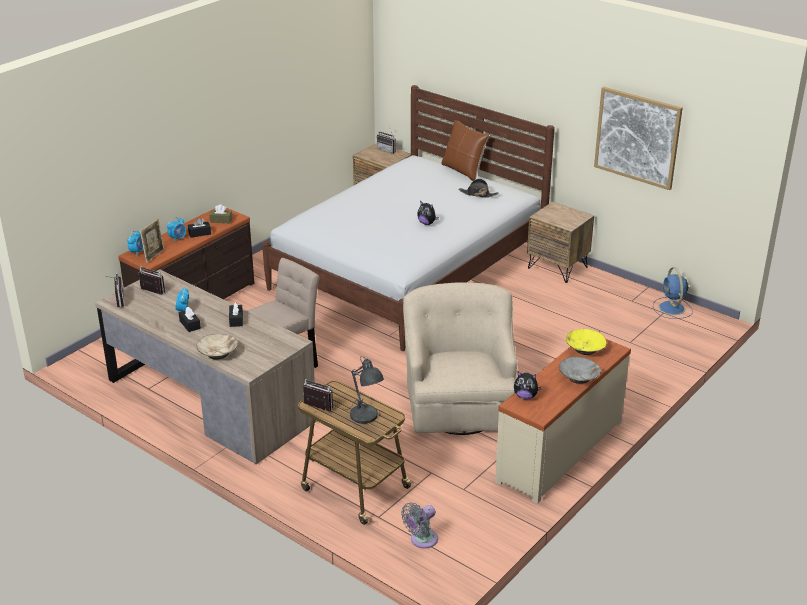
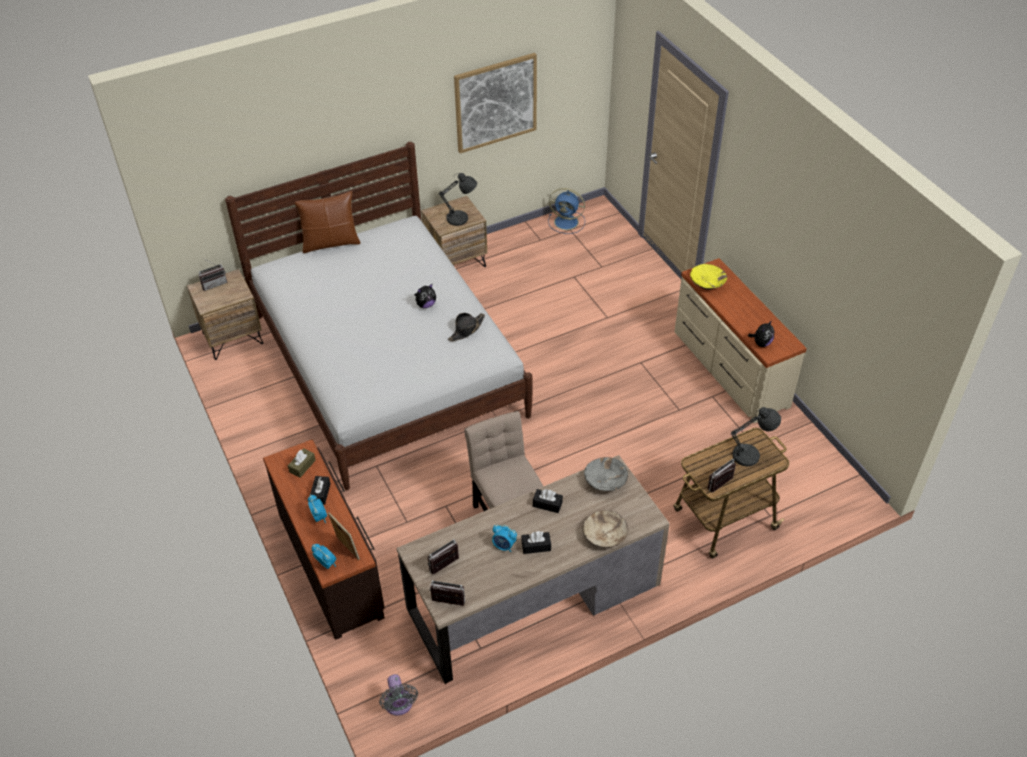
camera: 65 degrees left, 15 degrees up
(421, 540) = (810, 496): grey fan -> grey fan (399, 705)
(459, 402) = (631, 405): beige armchair -> none
(478, 194) = (391, 250): black hat -> black hat (466, 330)
(559, 220) = (460, 219): none -> grey table lamp
(579, 377) = (747, 302): grey bowl -> grey bowl (605, 480)

